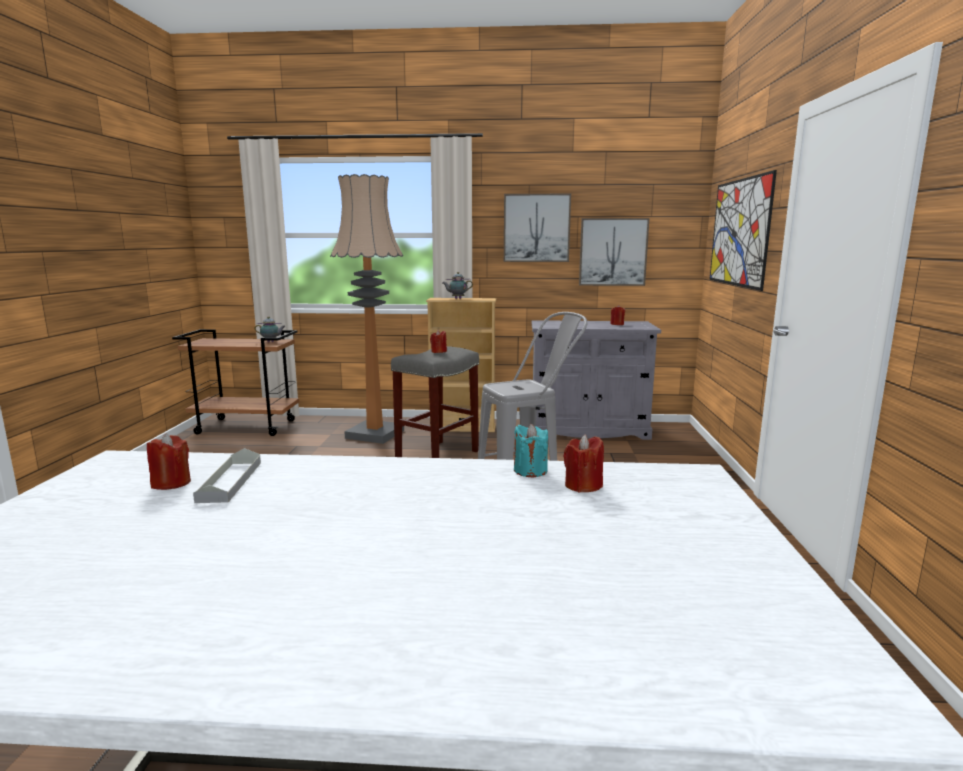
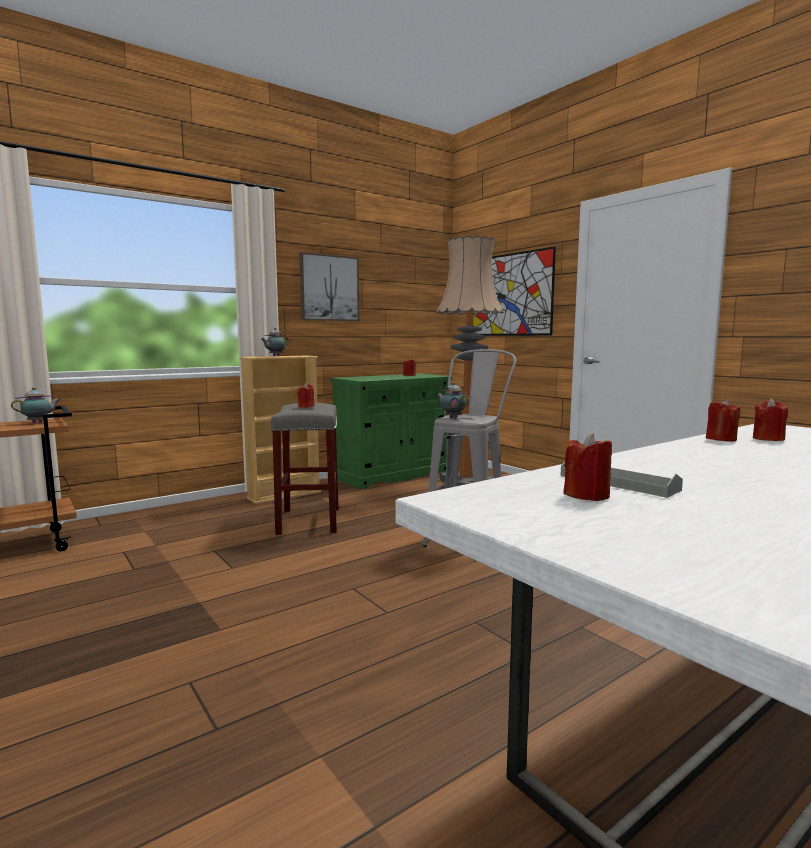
camera: 40 degrees left, 5 degrees down
(375, 434) = (201, 519): floor lamp -> floor lamp (466, 482)
(503, 384) = (452, 418): none -> teapot
(530, 471) = (721, 439): turquoise candle -> red candle
(588, 429) = (392, 475): grey cabinet -> green cabinet
(613, 252) = (390, 313): picture -> none

